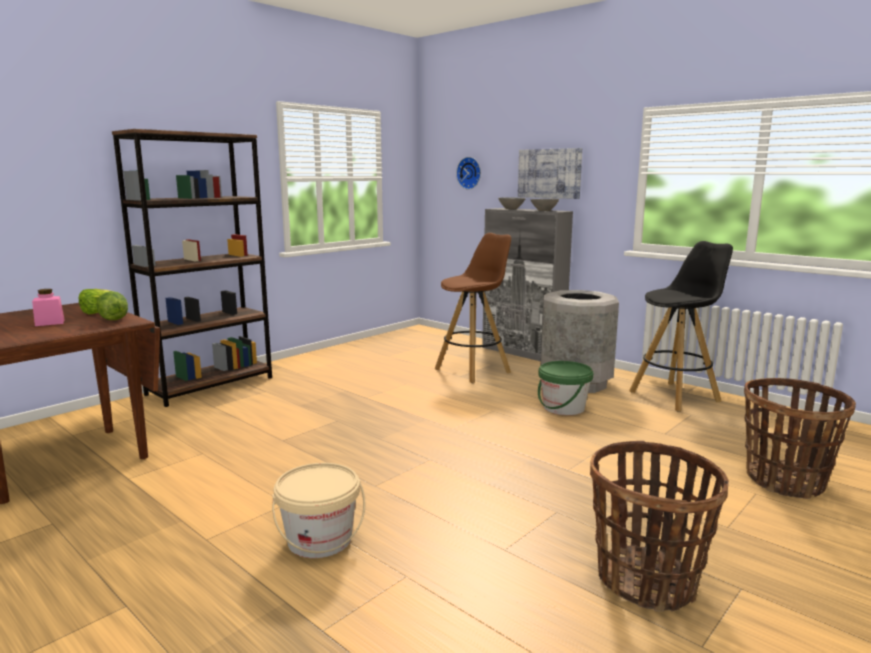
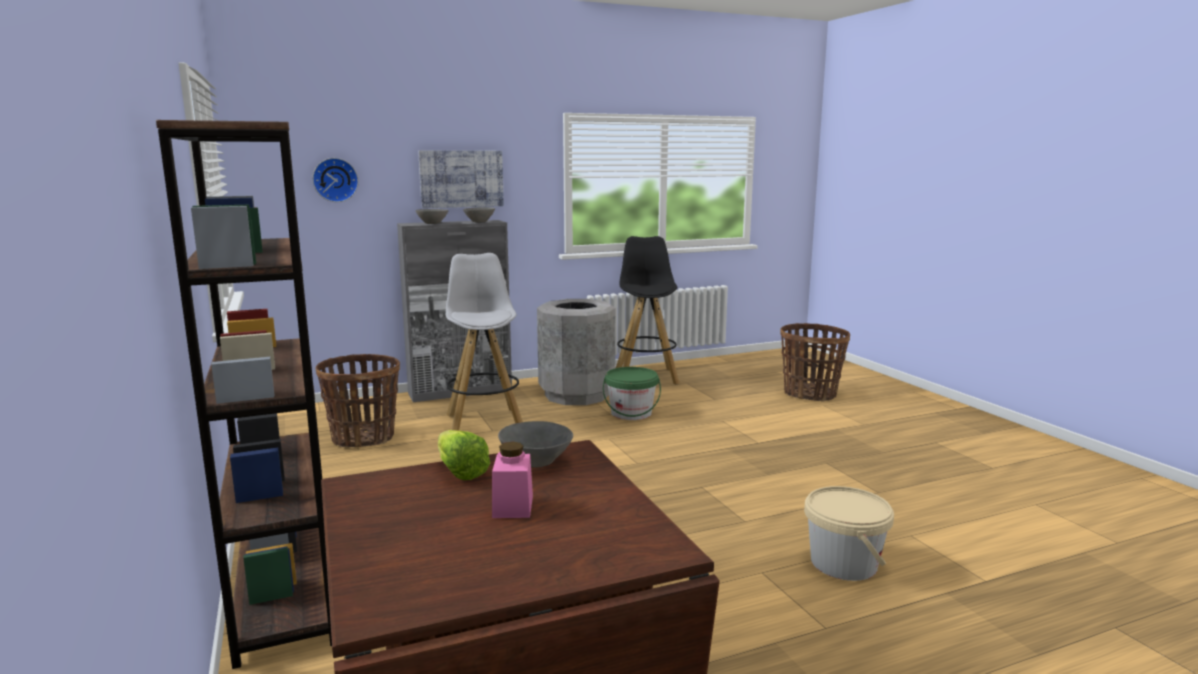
camera: 65 degrees left, 0 degrees up
(113, 319) = (536, 462): lettuce -> grey bowl
(473, 370) = (484, 422): brown stool -> white stool
(647, 581) = (925, 462): basket -> basket (364, 438)

